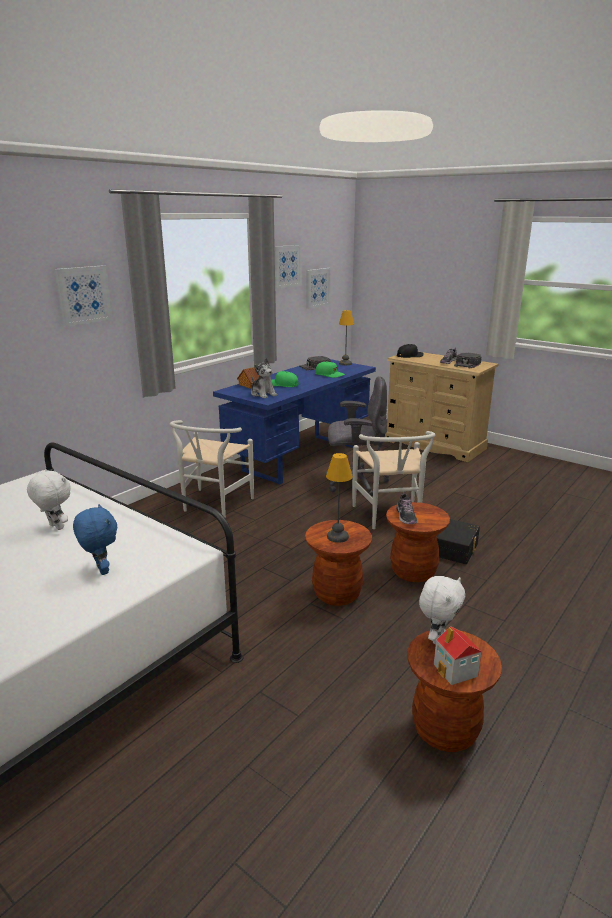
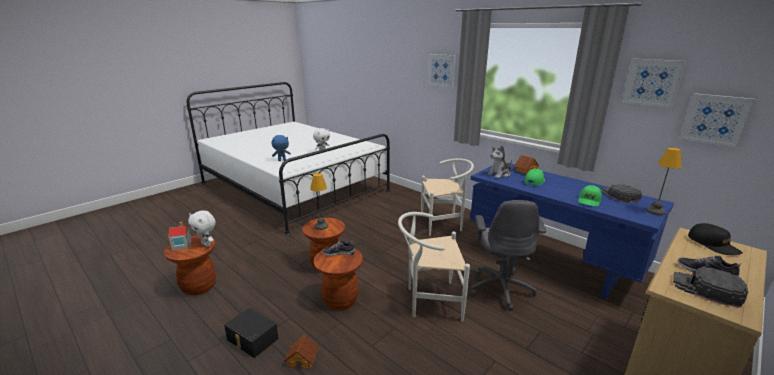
camera: 95 degrees right, 0 degrees up
(213, 506) = (444, 224): white chair -> white chair turned 150 degrees clockwise
(457, 550) = (366, 332): black storage box -> black storage box (252, 340)
(518, 583) = (303, 359): none -> toy house

